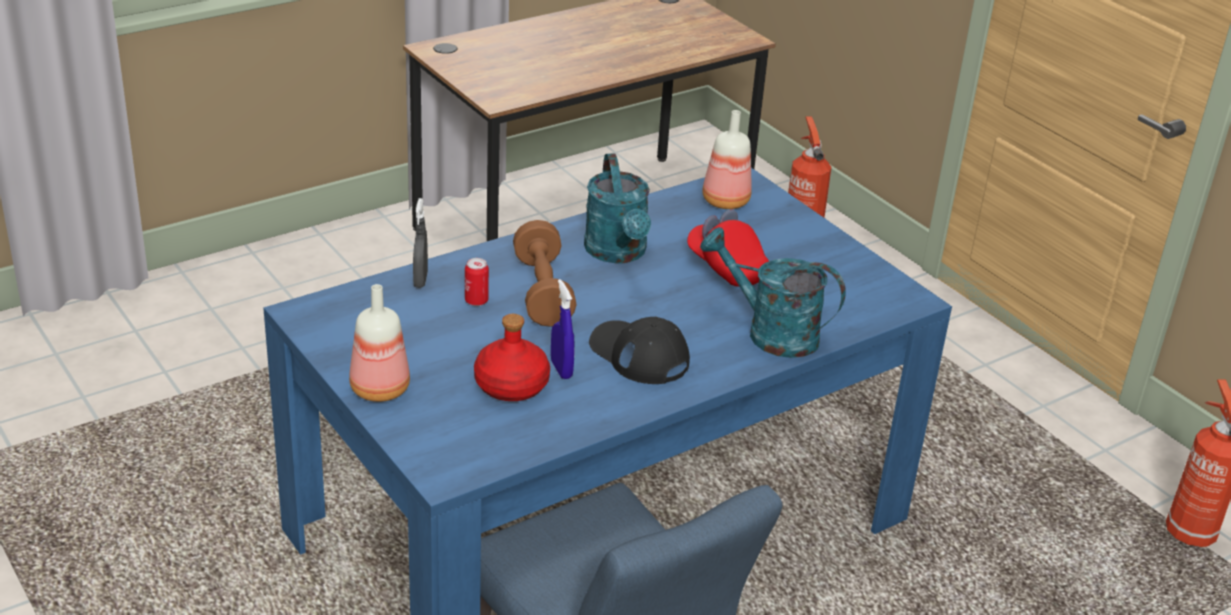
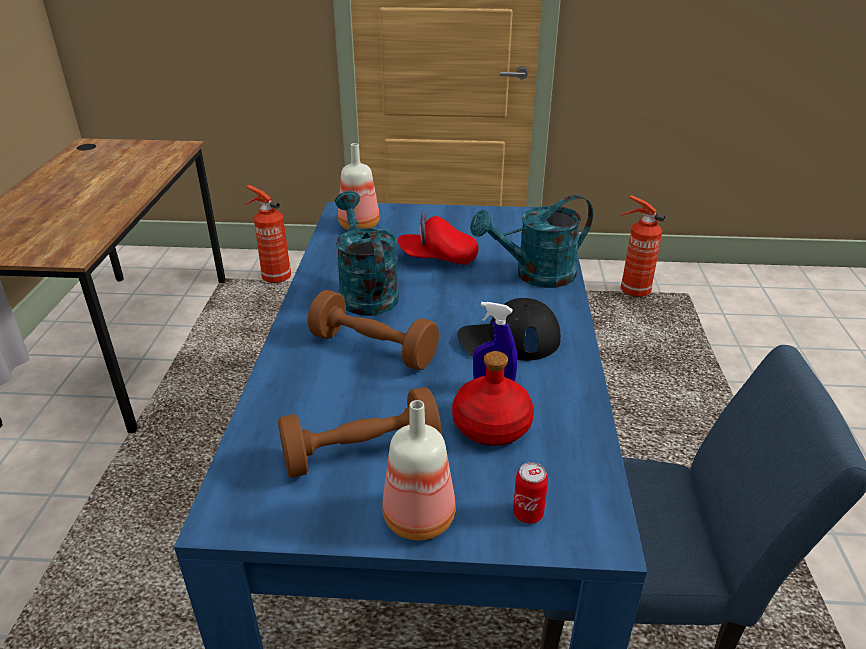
camera: 50 degrees left, 0 degrees up
(417, 339) = (361, 452): none -> brown dumbbell
(420, 280) = (272, 408): grey spray bottle -> none
(476, 301) = (344, 389): can -> can (528, 514)
(618, 253) = (365, 292): turquoise watering can -> turquoise watering can turned 135 degrees counterclockwise

